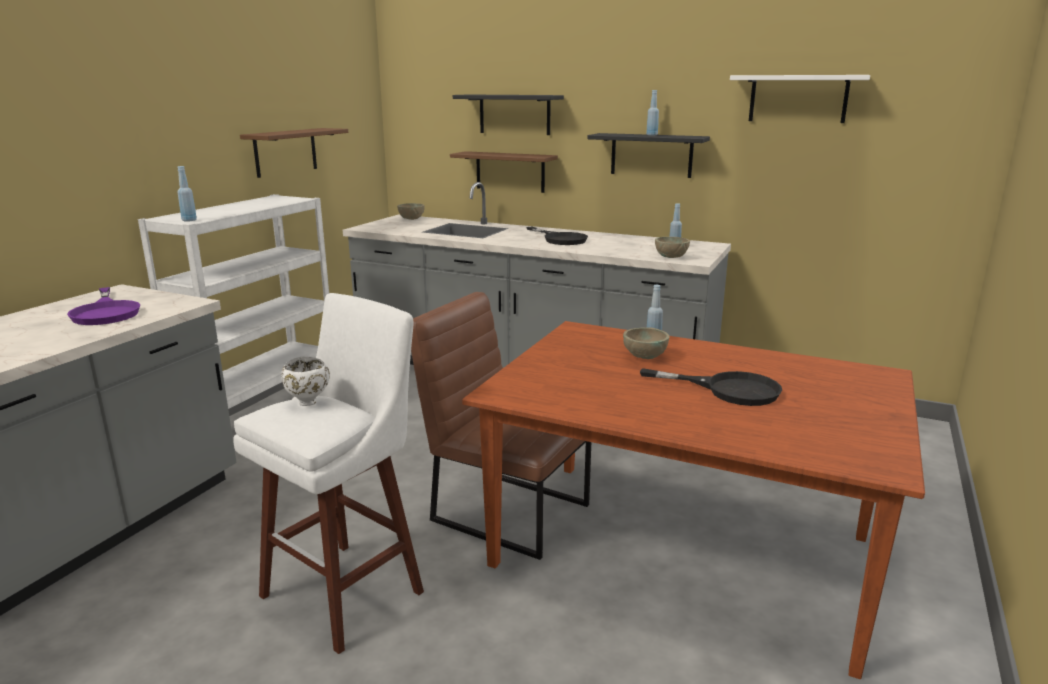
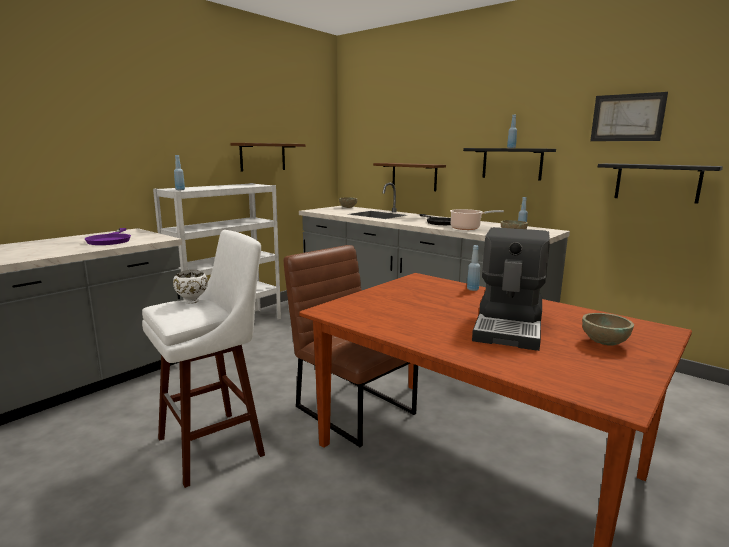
camera: 15 degrees right, 5 degrees down
(514, 114) = (418, 136): black shelf -> black shelf (657, 182)
(606, 248) = (467, 228): none -> cooking pot
(644, 357) = (456, 299): beige bowl -> beige bowl (603, 343)
(728, 389) = (510, 326): black frying pan -> coffee machine
(798, 99) = (627, 117): white shelf -> picture

